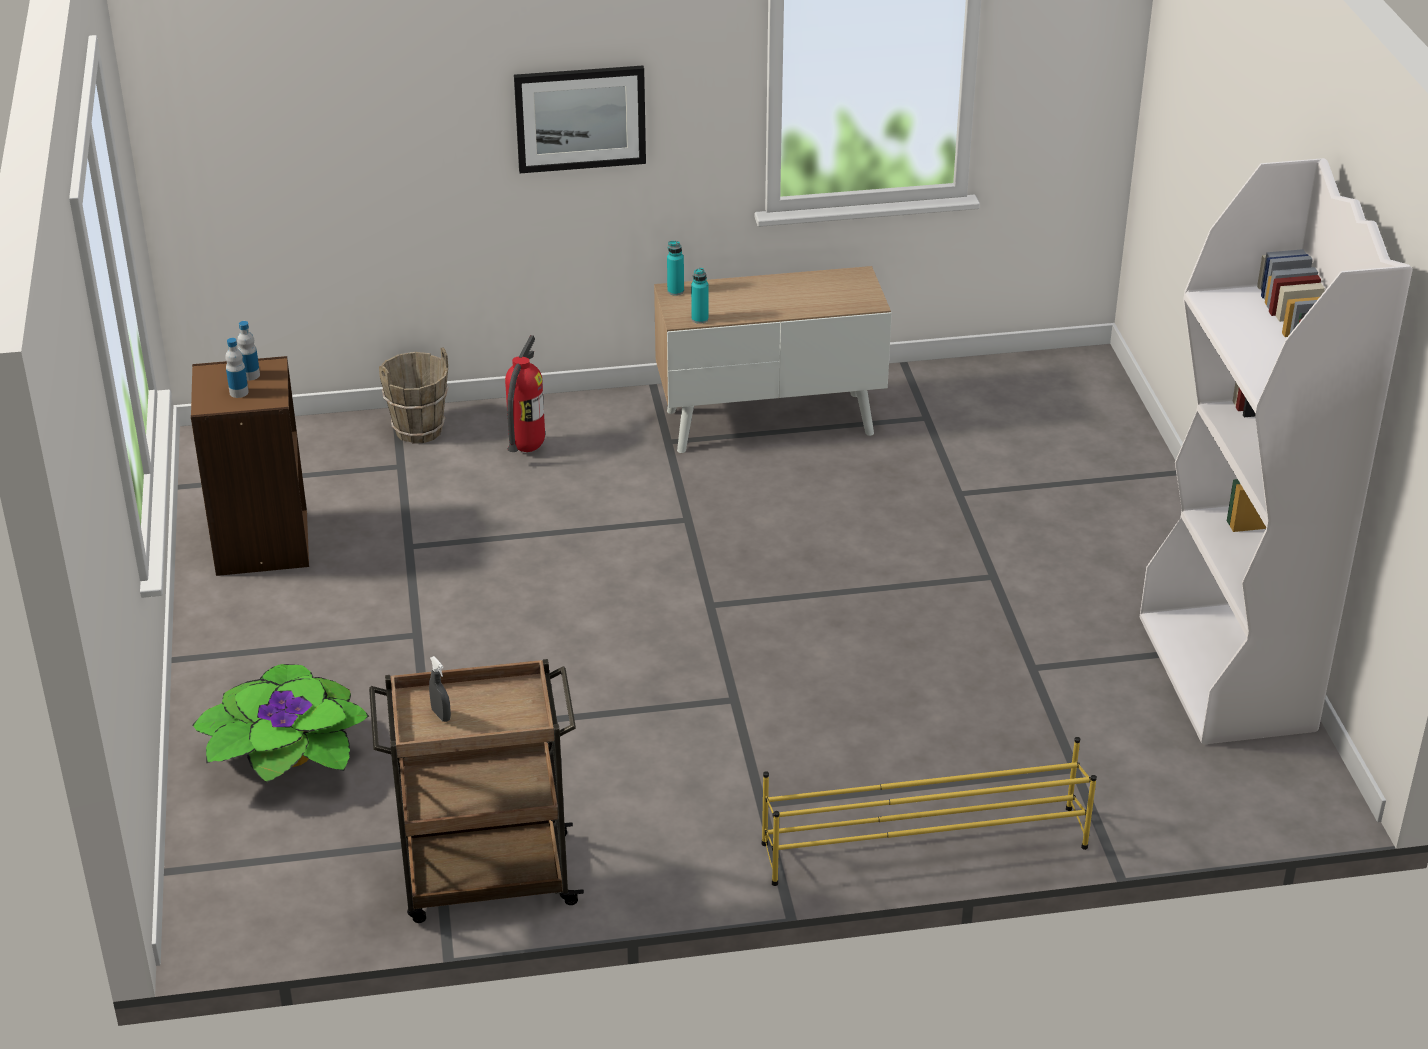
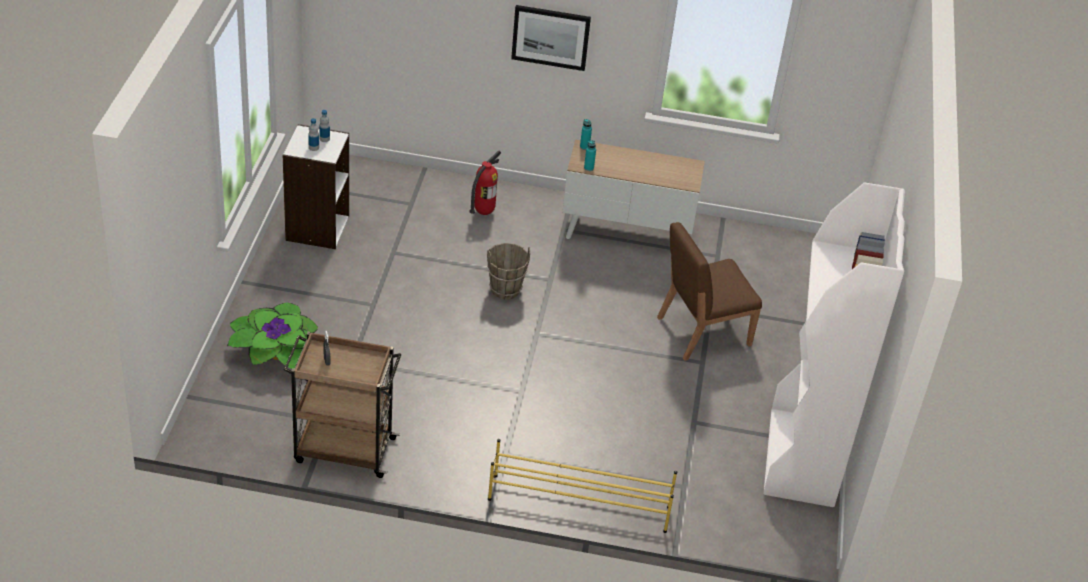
camera: 15 degrees right, 5 degrees up
(260, 543) = (316, 228): brown bookcase -> white bookcase
(418, 430) = (430, 184): brown bucket -> brown bucket (505, 289)
(967, 531) = (702, 331): none -> brown chair

